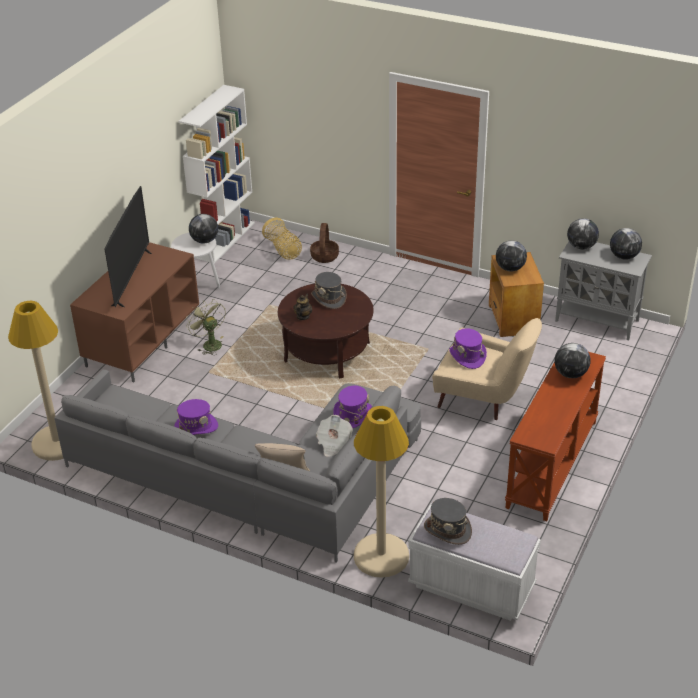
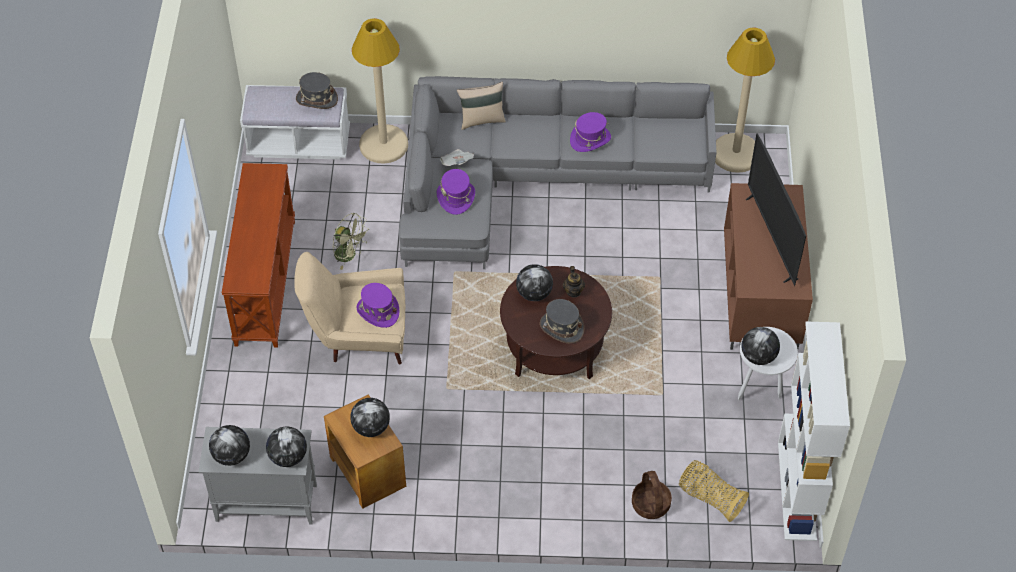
camera: 155 degrees right, 15 degrees up
(209, 344) = (687, 314): green fan -> green fan (349, 255)
(570, 374) = (251, 256): globe -> globe (534, 293)

